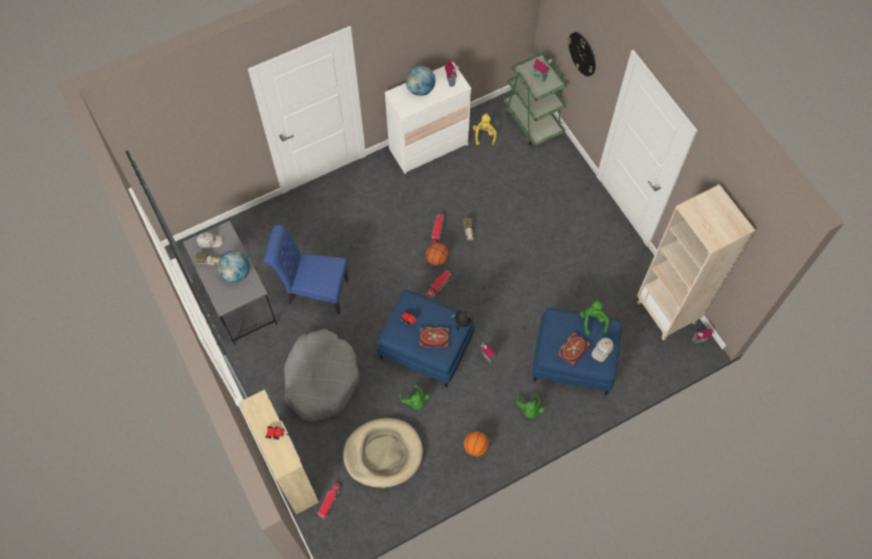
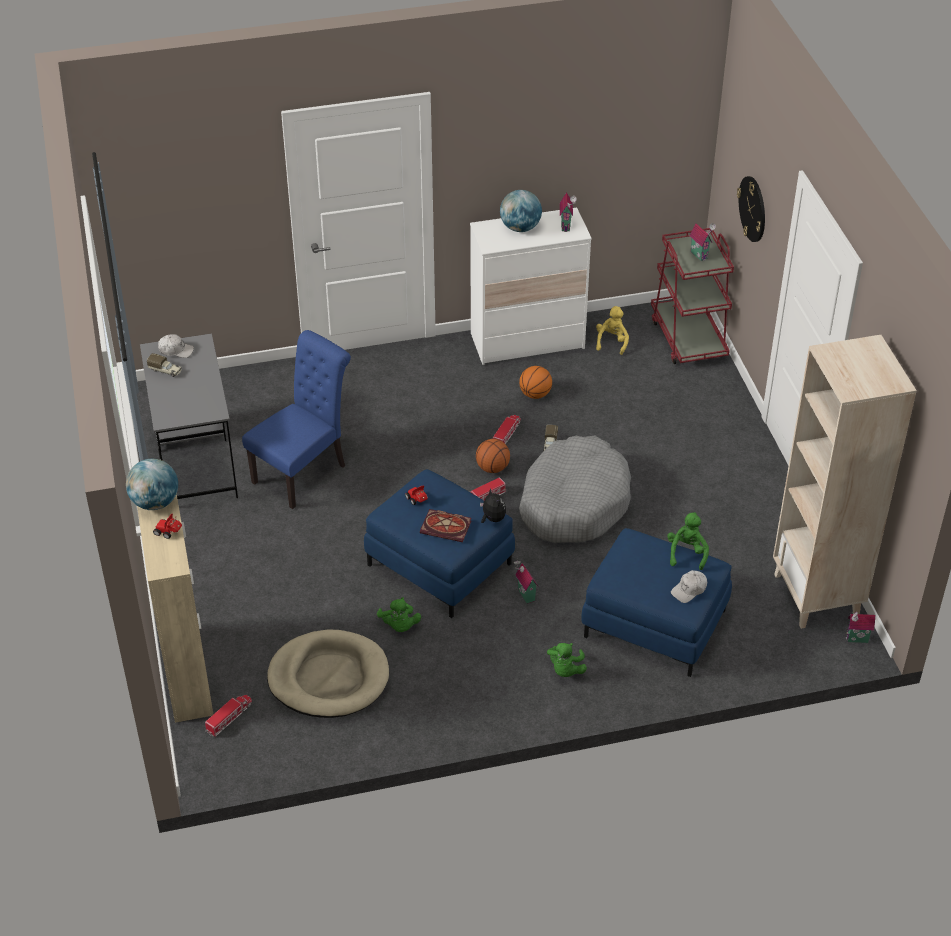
camera: 15 degrees right, 20 degrees down
(236, 273) = (197, 389): globe -> globe (155, 502)
(314, 291) = (304, 471): blue chair -> blue chair turned 105 degrees clockwise
(321, 379) = (274, 572): grey dog bed -> grey dog bed (574, 502)
(475, 447) = (468, 699): basketball -> basketball (535, 394)
(532, 120) = (688, 338): green cart -> red cart
(573, 348) = (646, 579): book -> none

